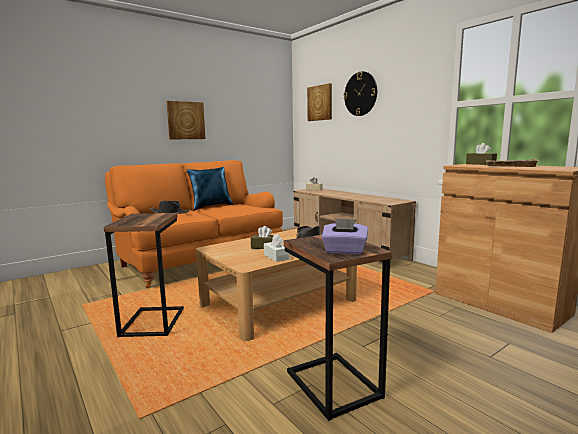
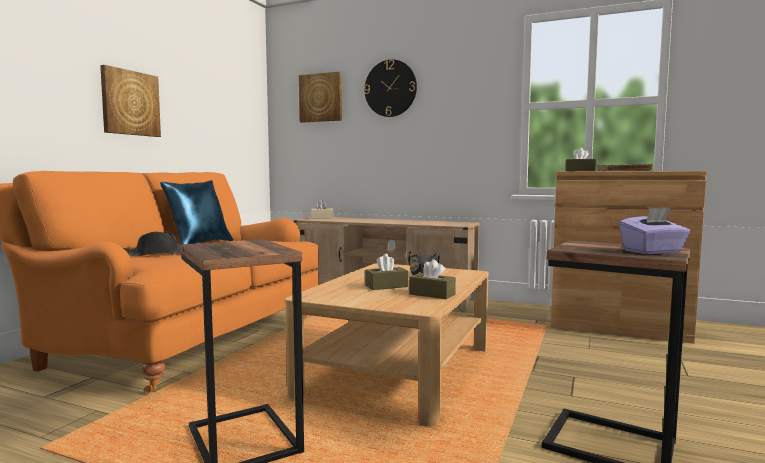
camera: 30 degrees left, 5 degrees down
(276, 257) = (432, 294): white tissue box -> brown tissue box

